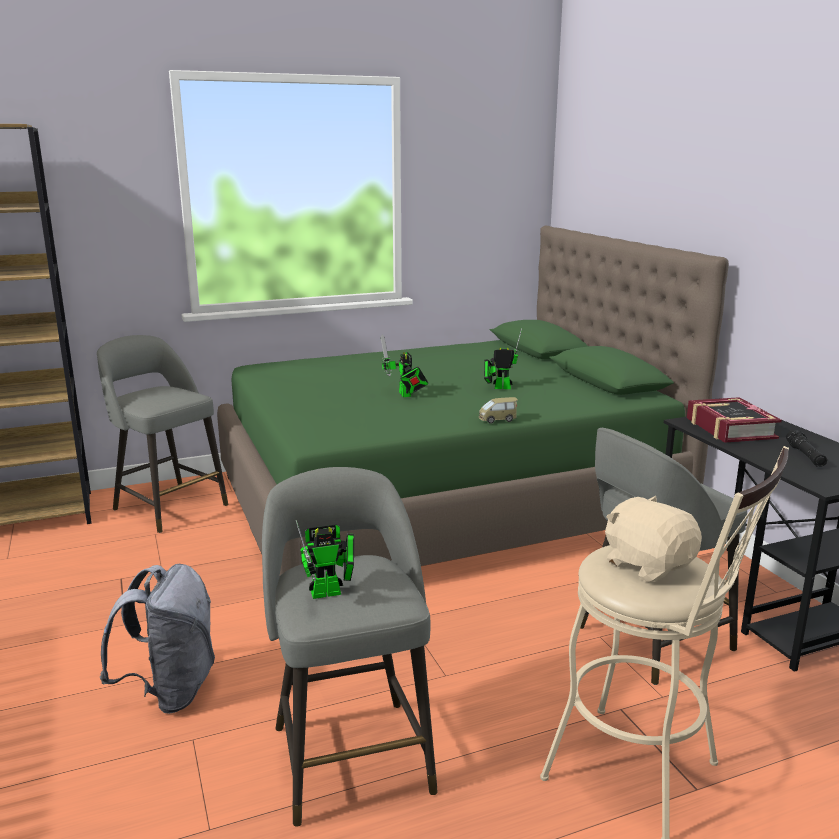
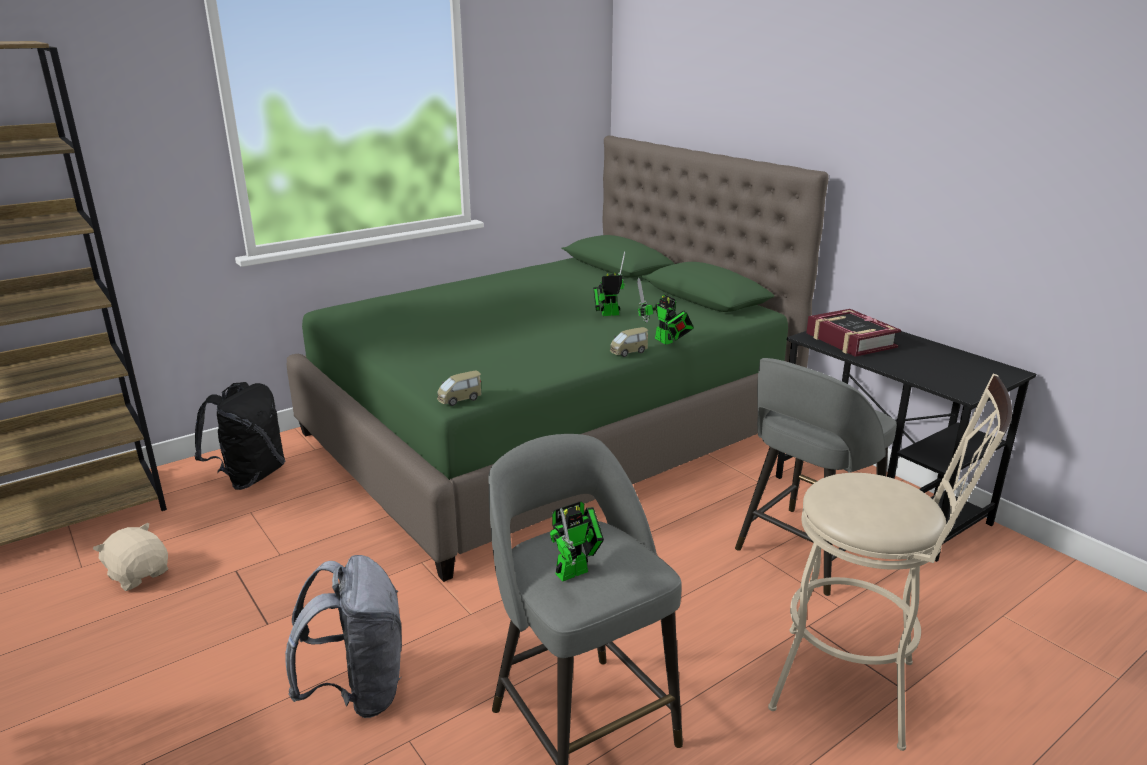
camera: 15 degrees left, 5 degrees up
(168, 506) = (250, 476): grey stool -> black backpack
(315, 443) = (459, 399): none -> toy car
(405, 395) = (518, 332): toy robot -> toy robot (665, 341)
(648, 564) = (871, 497): beige plush toy -> beige plush toy (139, 574)
(805, 455) = (930, 363): black flashlight -> none

